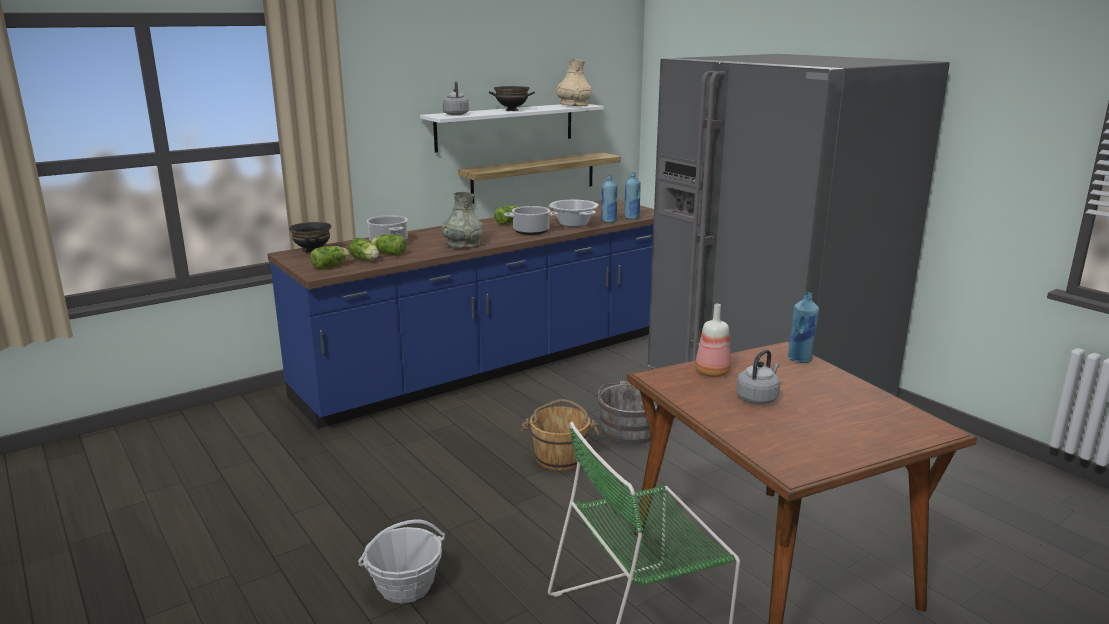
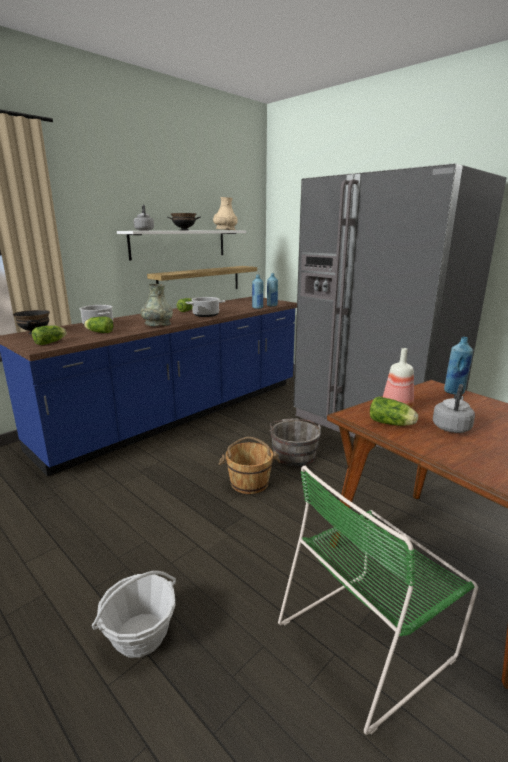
camera: 10 degrees left, 0 degrees up
(365, 260) = (80, 337): lettuce -> lettuce (392, 424)
(573, 223) = (233, 309): cooking pot -> none

